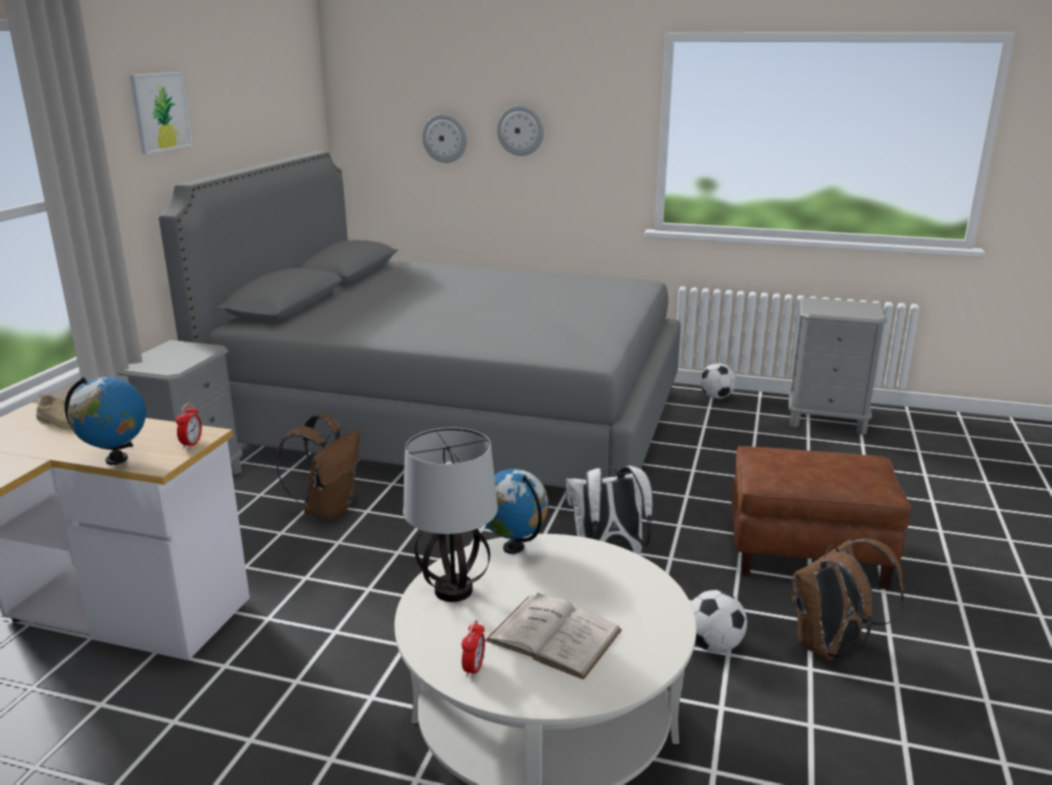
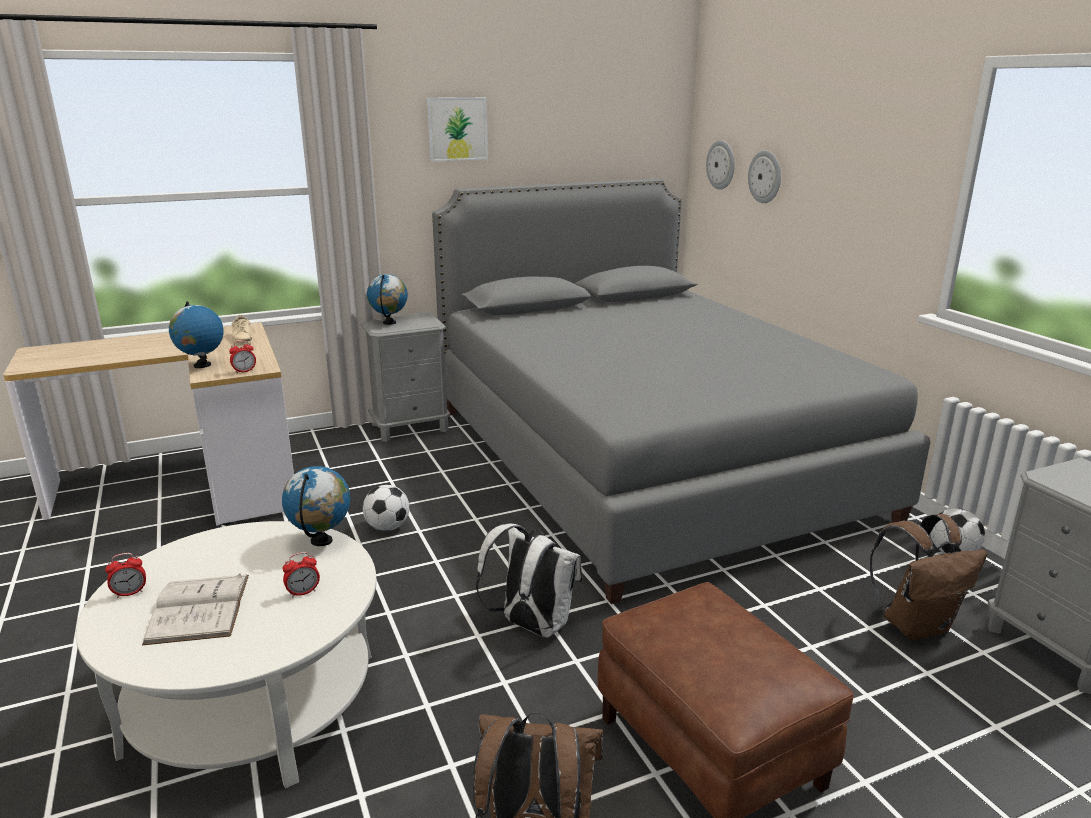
camera: 50 degrees right, 0 degrees up
(160, 361) = (389, 323): none -> globe
(328, 509) = (441, 480): brown backpack -> brown backpack (916, 624)
(452, 591) = (233, 543): table lamp -> none
(520, 130) = (826, 174): wall clock -> wall clock (721, 165)
(592, 579) = (303, 592): none -> alarm clock
(713, 645) = (455, 749): football -> football (387, 527)

